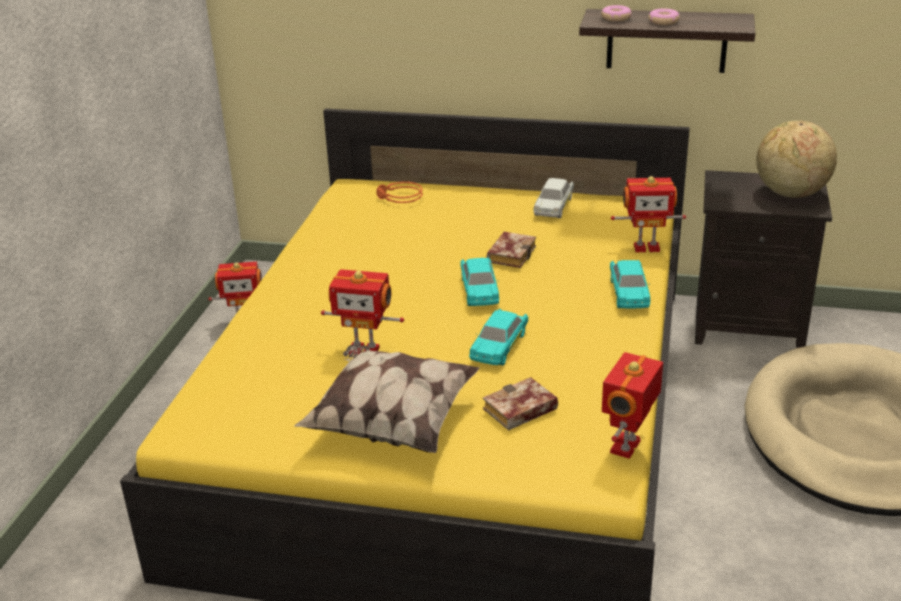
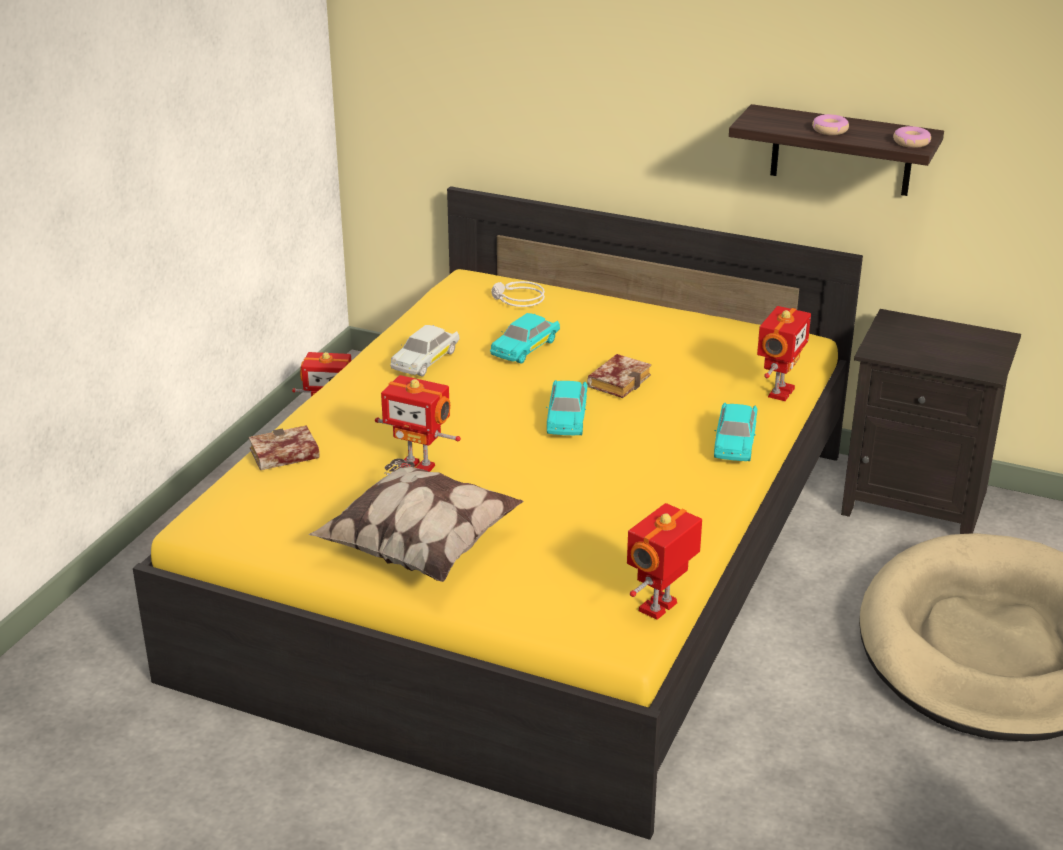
camera: 10 degrees right, 0 degrees up
(399, 197) = (517, 300): orange headphones -> grey headphones
(499, 346) = (564, 482): turquoise toy car -> turquoise toy car (525, 348)
(519, 411) = (558, 554): book -> book (282, 456)
(553, 206) = (691, 331): white toy car -> white toy car (425, 360)
(616, 18) = (777, 120): donut -> donut (911, 143)
(646, 247) = (779, 392): toy robot -> toy robot turned 75 degrees counterclockwise
(790, 193) = (968, 349): globe -> none

